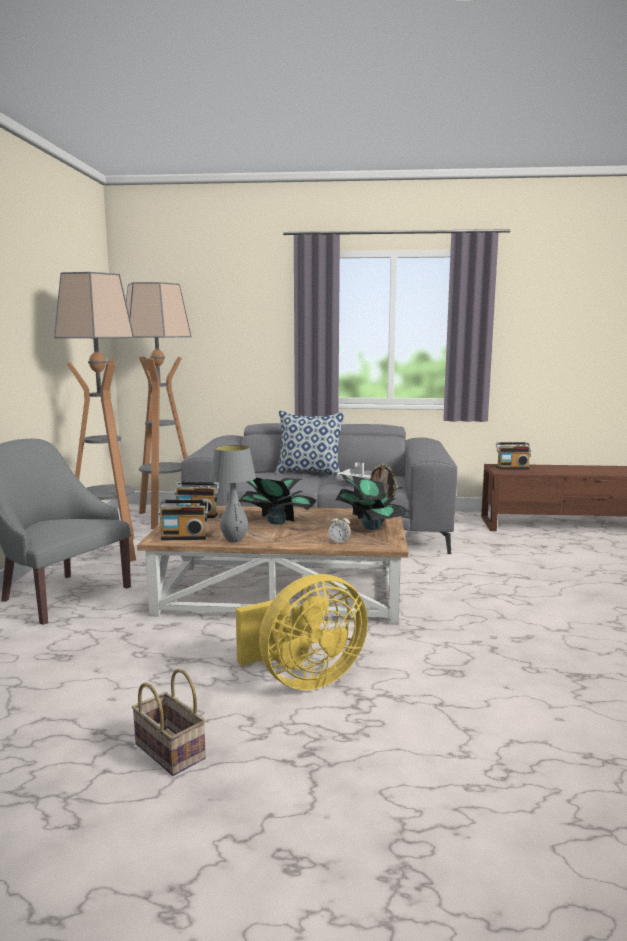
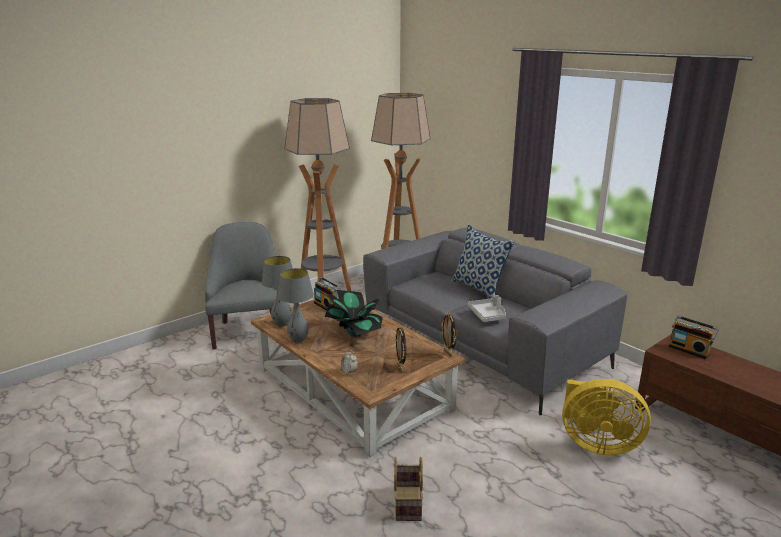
camera: 45 degrees right, 10 degrees up
(167, 751) = (132, 462): basket -> basket (407, 502)
(184, 537) = (282, 324): radio -> grey table lamp
(303, 679) = (248, 461): yellow fan -> yellow fan (596, 444)
(371, 527) = (400, 368): potted plant -> picture frame

